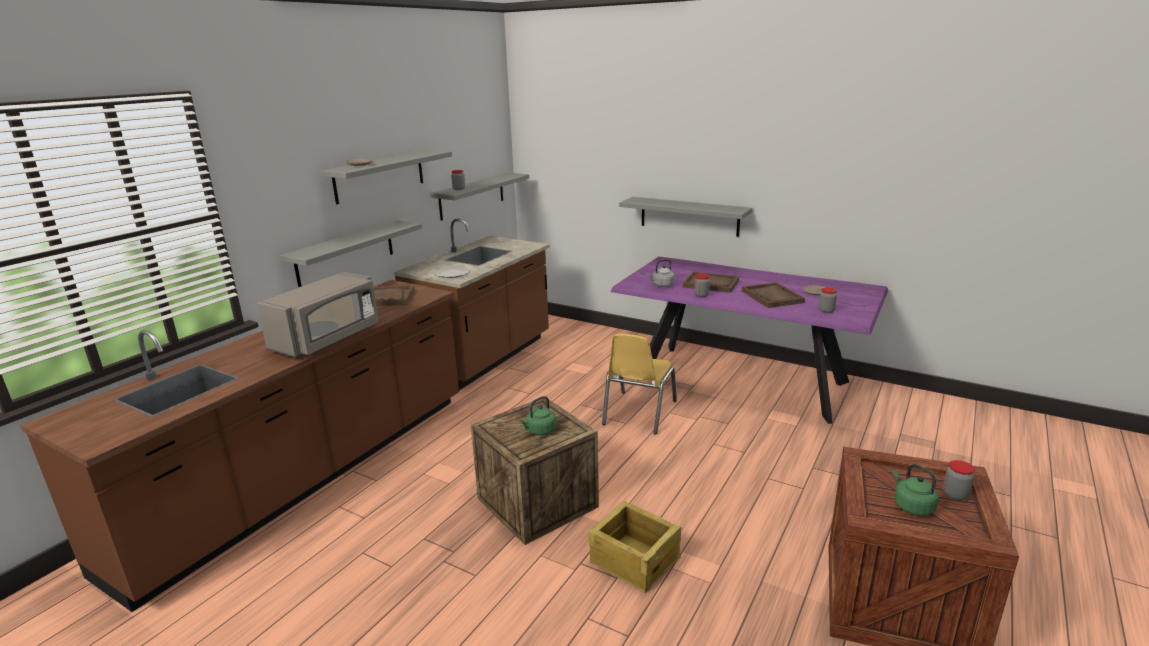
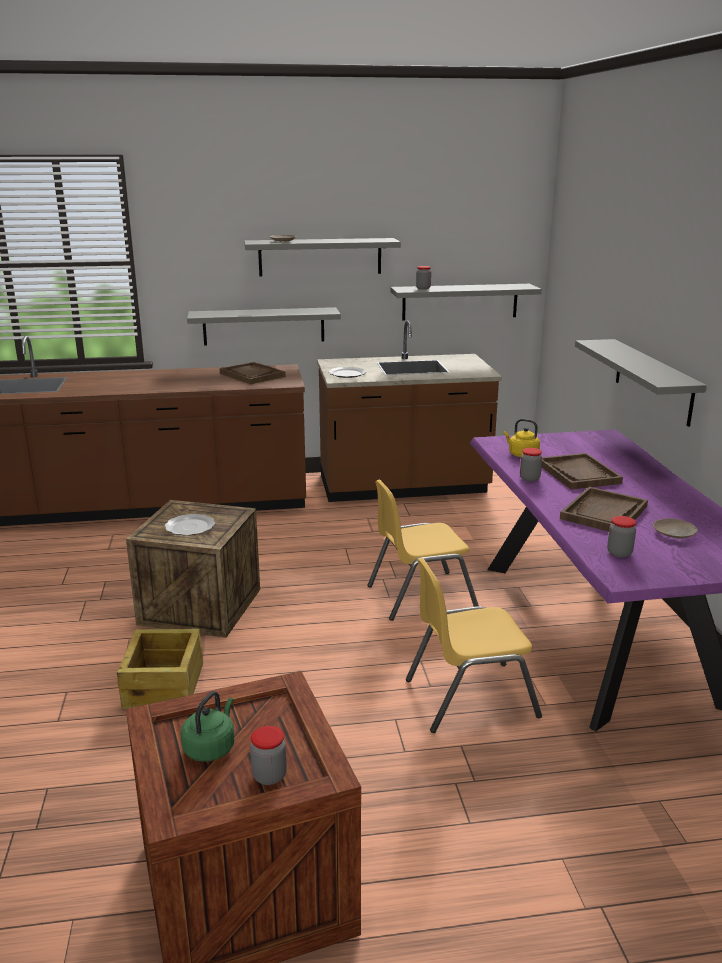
camera: 50 degrees right, 0 degrees up
(328, 338) = (150, 387): grey microwave -> none
(540, 431) = (189, 527): green kettle -> plate
(662, 285) = (521, 454): grey kettle -> yellow kettle
(768, 444) = (469, 697): none -> yellow chair

